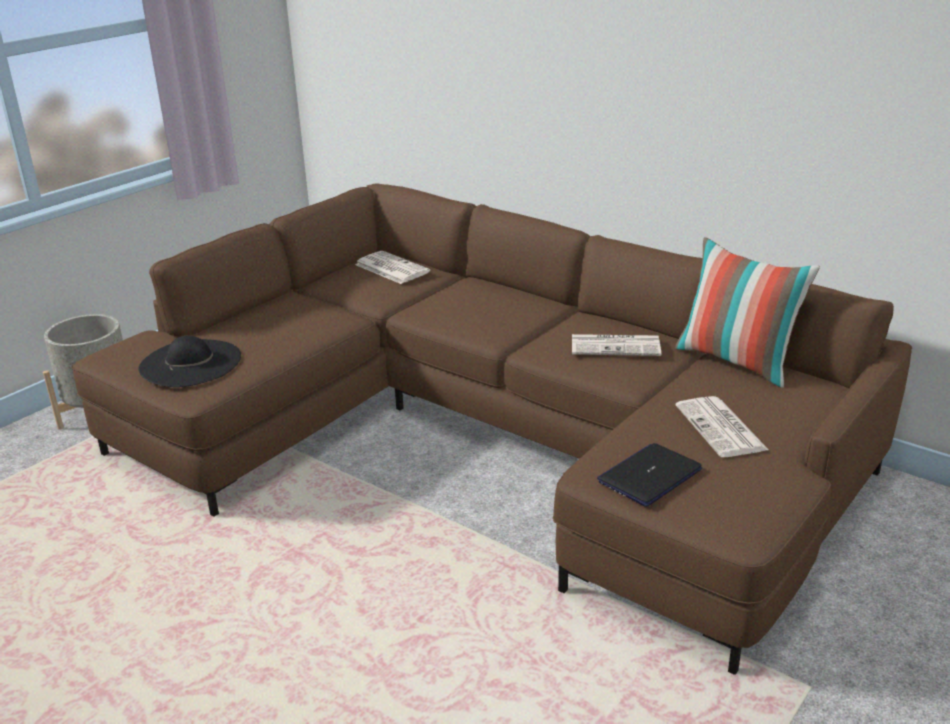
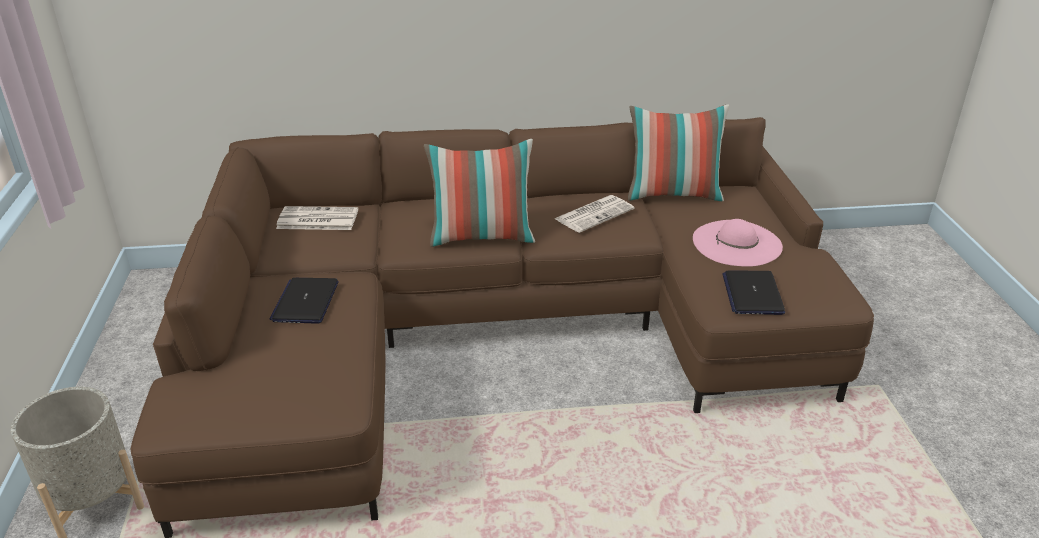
camera: 45 degrees left, 5 degrees up
(190, 363) = (283, 384): black hat -> none
(290, 319) = (305, 302): none -> laptop
(489, 327) = (482, 237): none -> pillow
(722, 428) = (736, 243): newspaper -> pink hat

